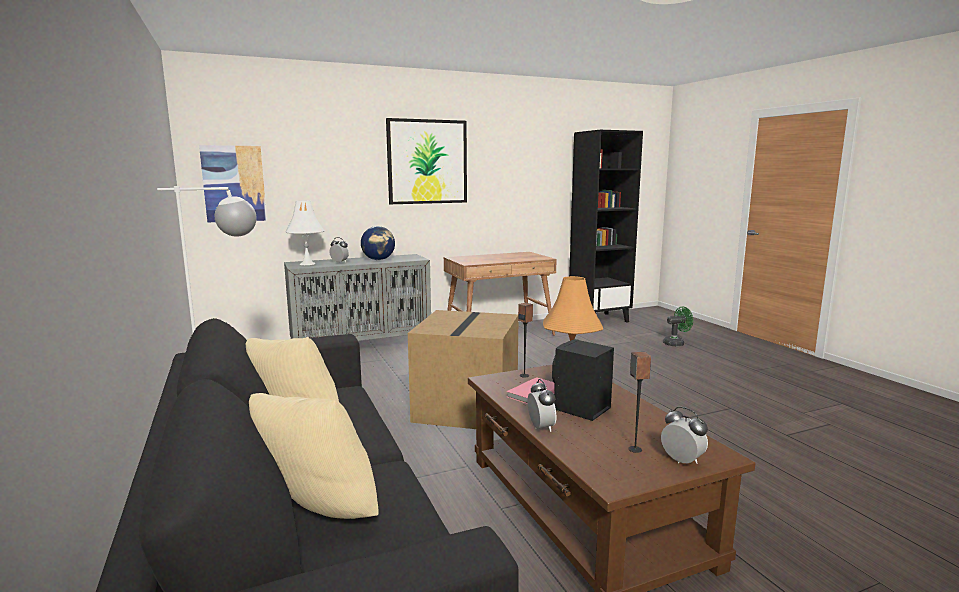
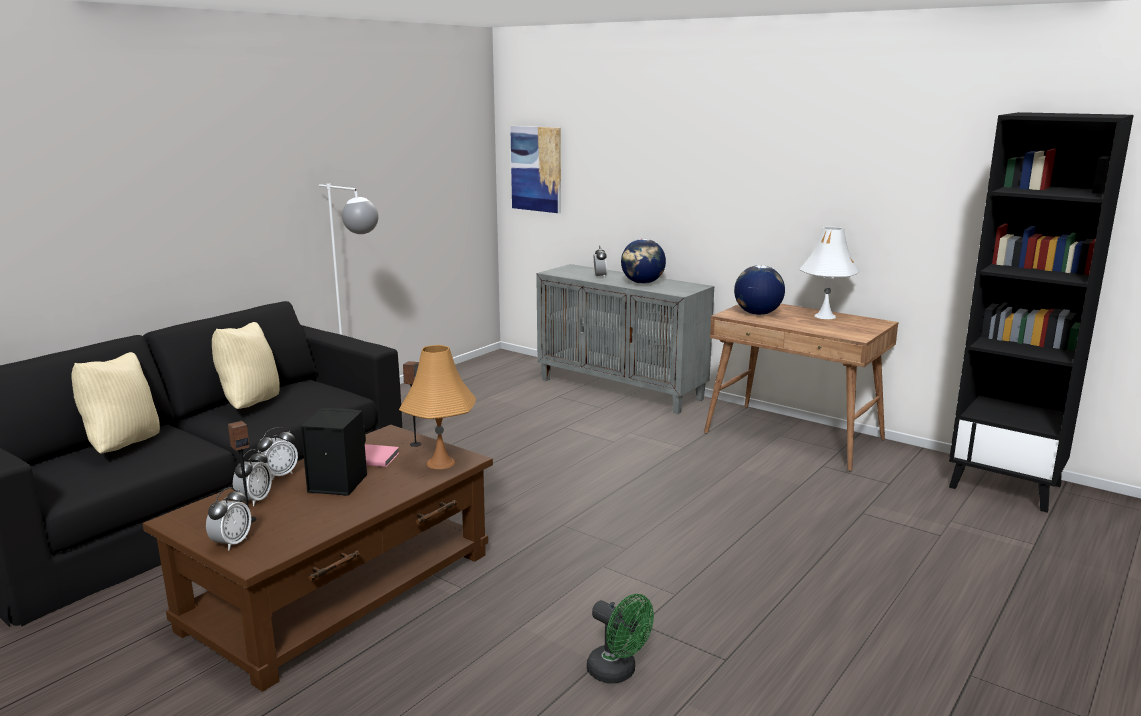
camera: 60 degrees right, 5 degrees up
(307, 264) = (572, 271): white table lamp -> white table lamp (825, 316)
(427, 162) = (743, 155): picture -> none
(465, 407) = (519, 480): cardboard box -> none
(476, 260) = (757, 314): none -> globe
(592, 443) = (254, 500): none -> alarm clock
(676, 343) = (997, 574): green fan -> green fan (618, 672)

